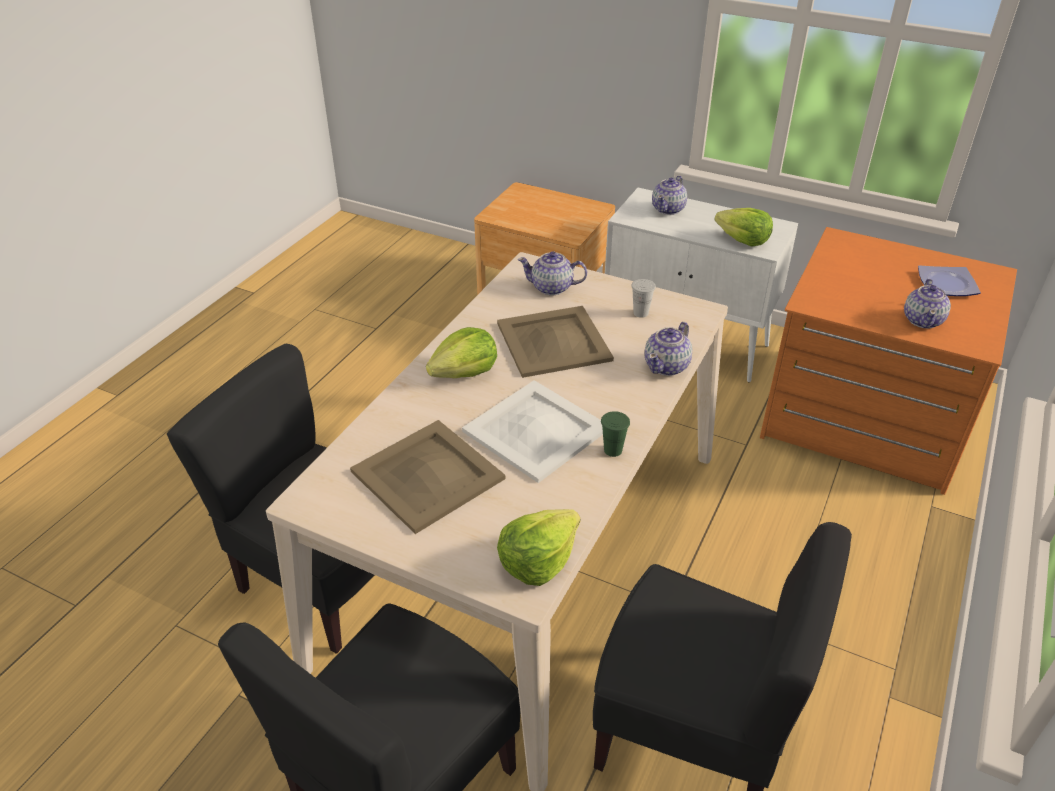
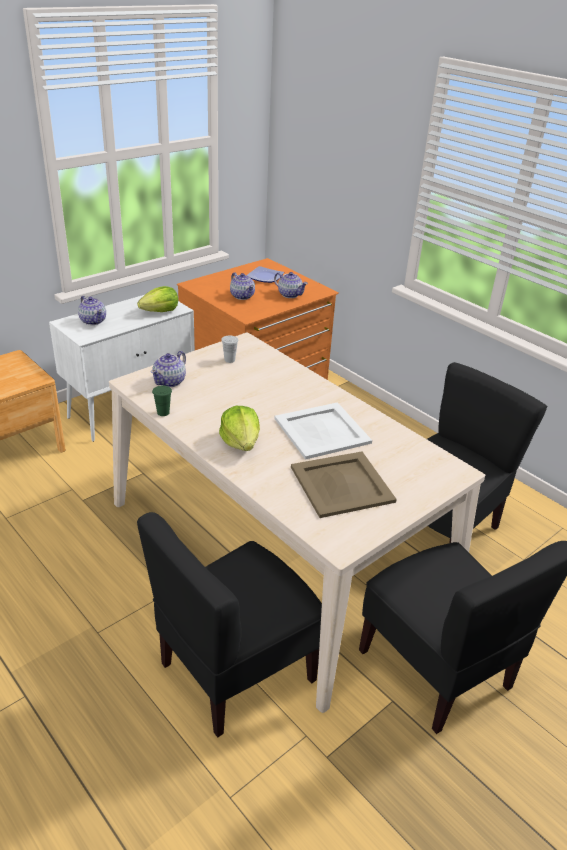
camera: 70 degrees left, 5 degrees down
(537, 560) = (437, 461): lettuce -> none
(554, 341) = (233, 398): beige tray -> none
(613, 450) = (356, 409): green cup -> green cup (163, 413)
(667, 366) = (291, 368): teapot -> teapot (242, 296)

